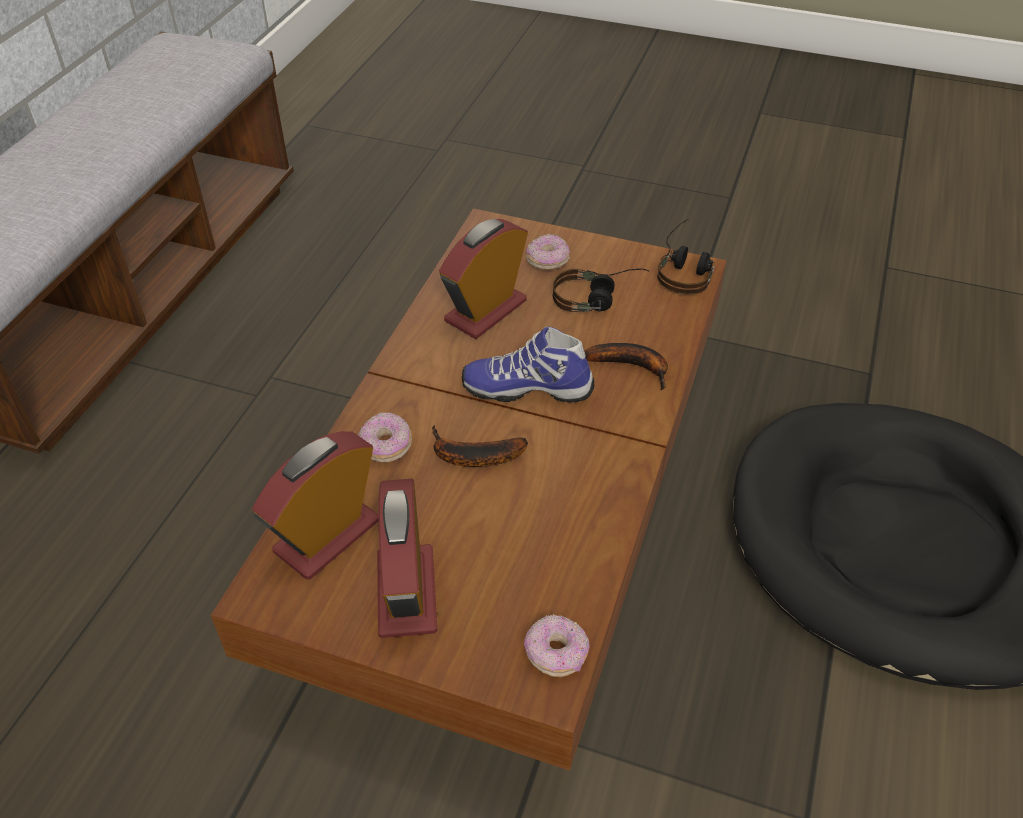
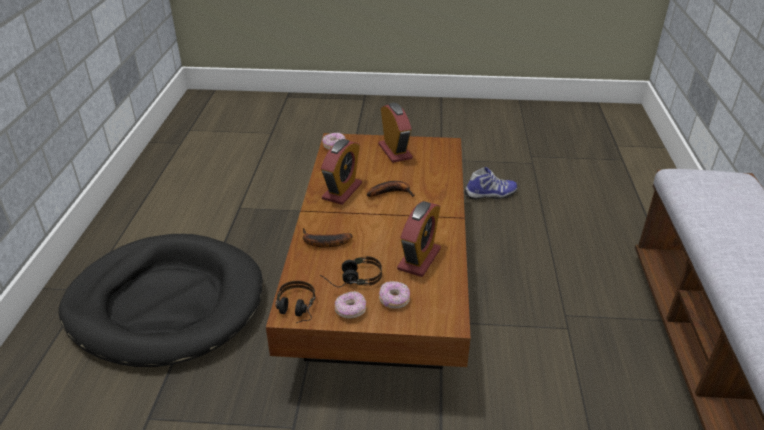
camera: 165 degrees right, 10 degrees down
(327, 536) = (436, 160): alarm clock -> alarm clock (342, 191)
(385, 446) = (433, 190): donut -> donut (350, 311)
(527, 387) = (377, 224): shoe -> shoe (490, 195)

